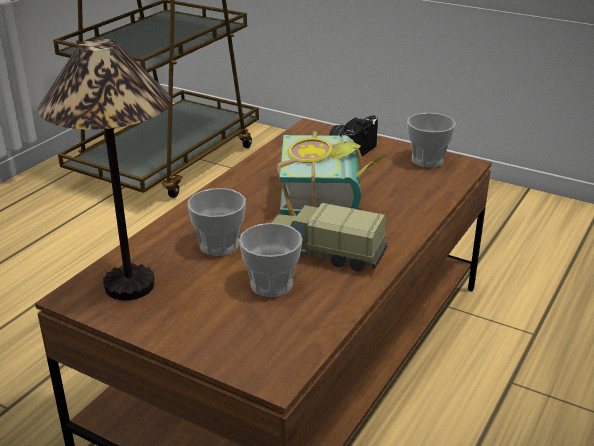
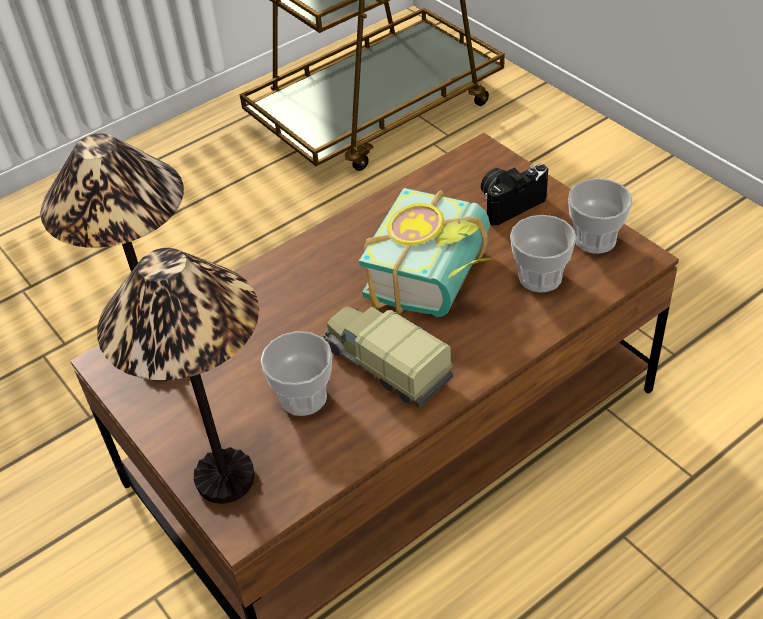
camera: 25 degrees right, 15 degrees up
(219, 245) = (279, 325): cup -> cup (540, 277)
(240, 351) = (226, 480): none -> table lamp

